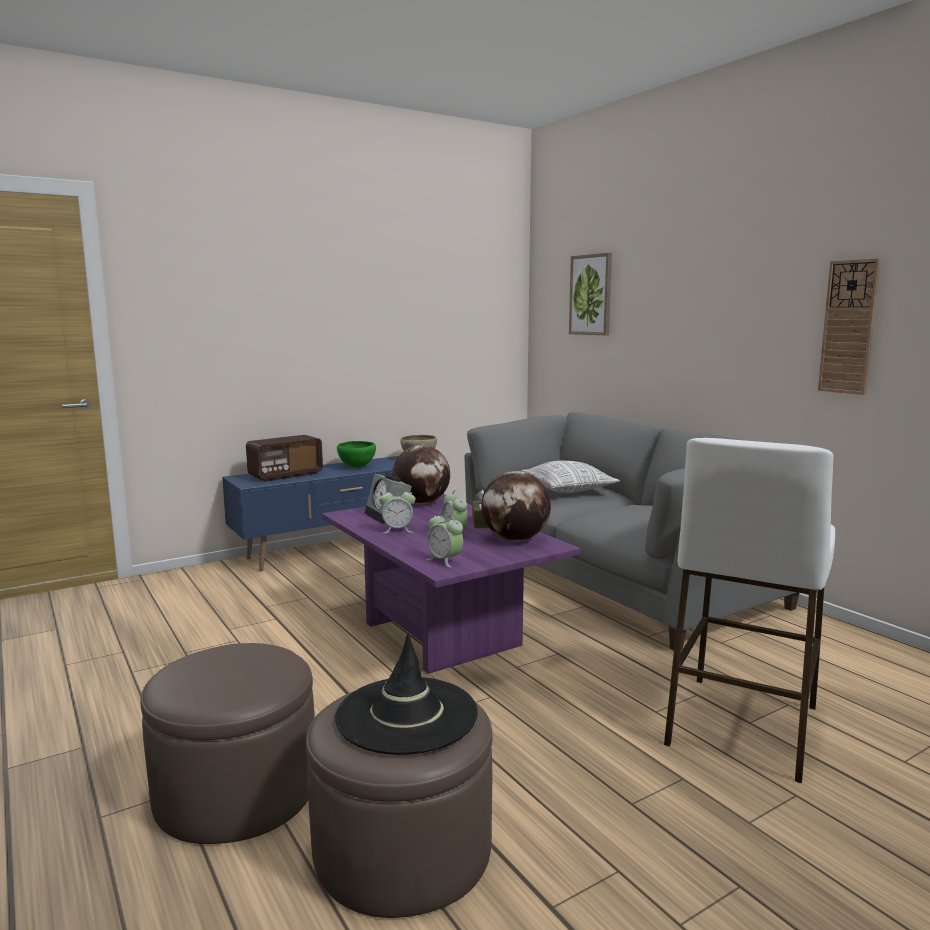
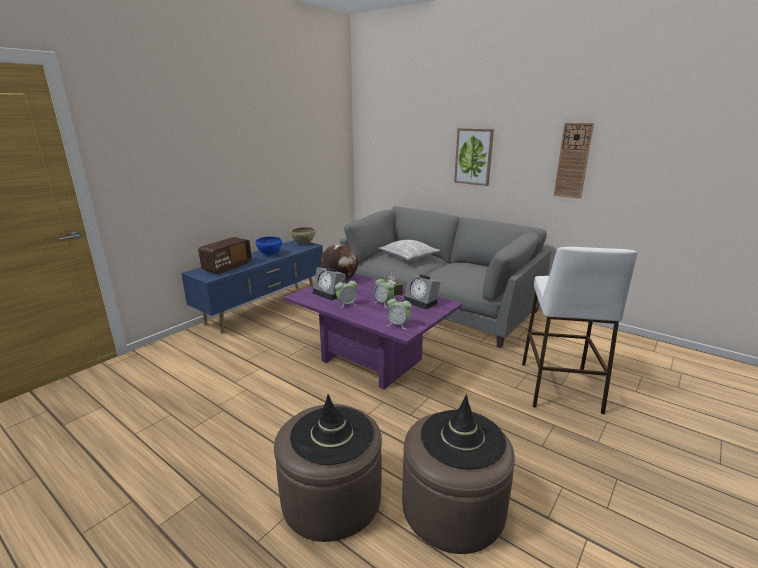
camera: 20 degrees left, 10 degrees up
(229, 675) = (332, 434): none -> black hat
(357, 467) = (270, 254): green bowl -> blue bowl
(515, 539) = (422, 302): globe -> alarm clock
(591, 295) = (401, 132): picture -> picture (473, 156)

